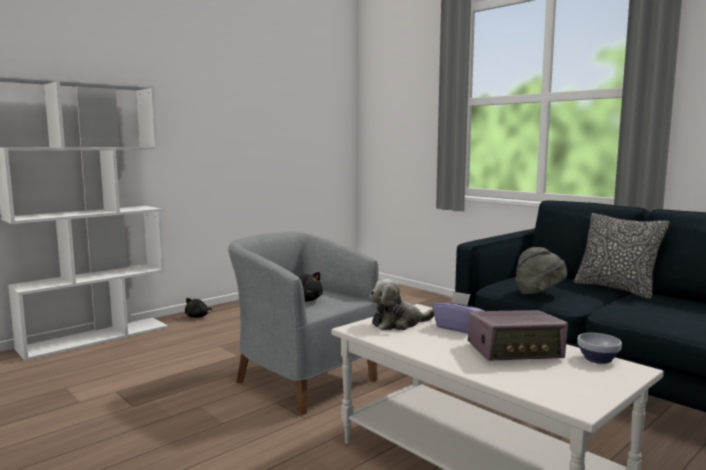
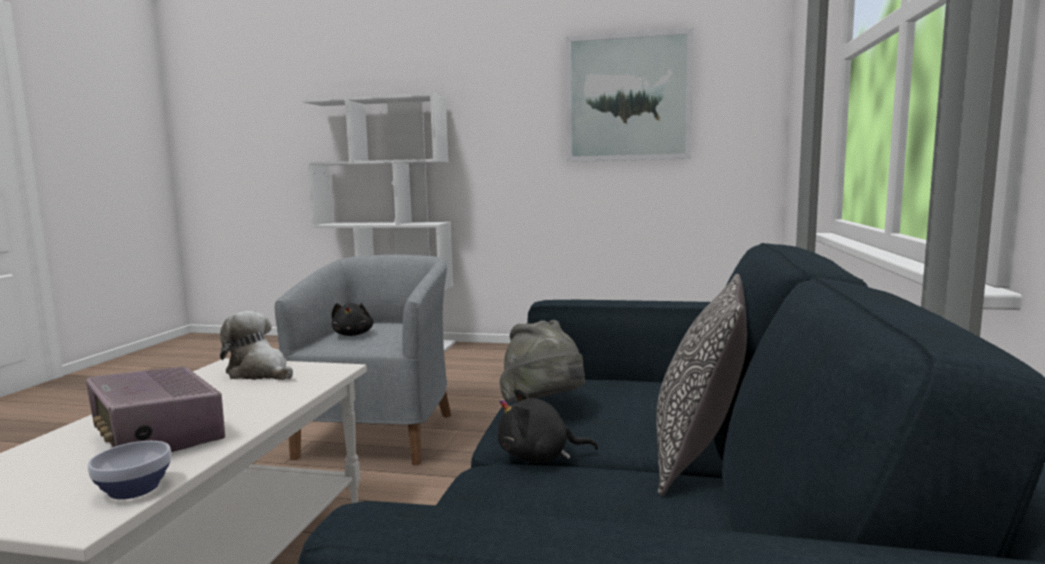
camera: 55 degrees right, 0 degrees up
(198, 316) = (487, 350): black plush toy -> black plush toy (539, 457)
(277, 103) = (628, 97): none -> picture
(458, 328) = (260, 396): purple tissue box -> none

